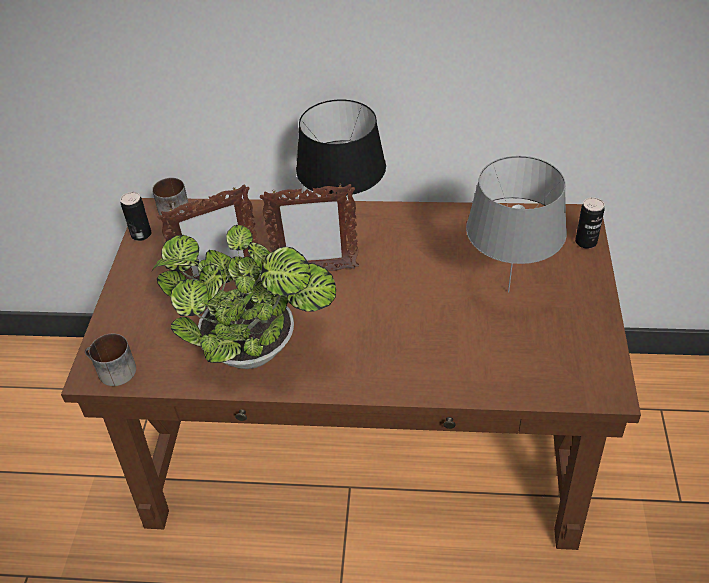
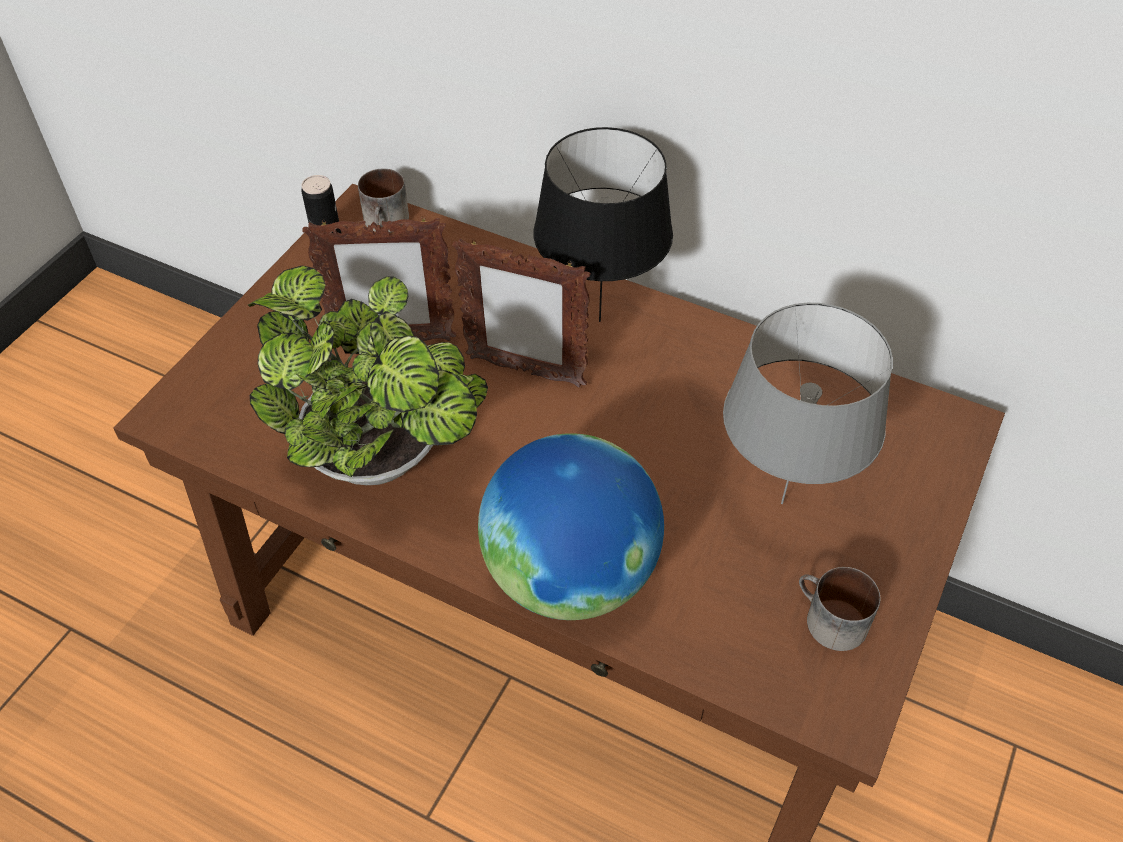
camera: 20 degrees right, 5 degrees up
(112, 371) = (189, 420): mug -> mug (828, 620)
(410, 374) = (569, 575): none -> globe
(586, 242) = (946, 466): can -> none

